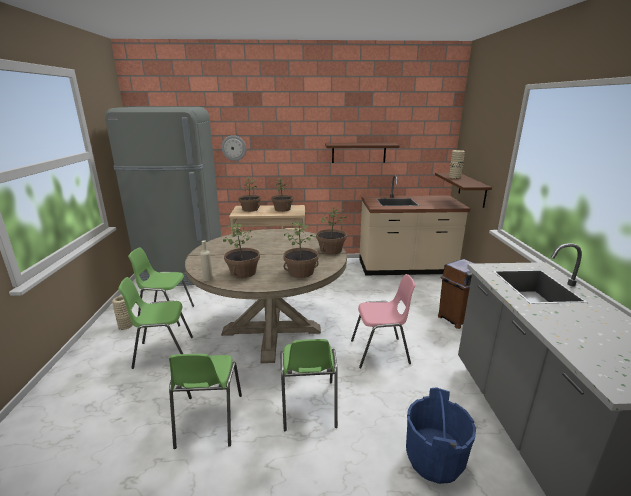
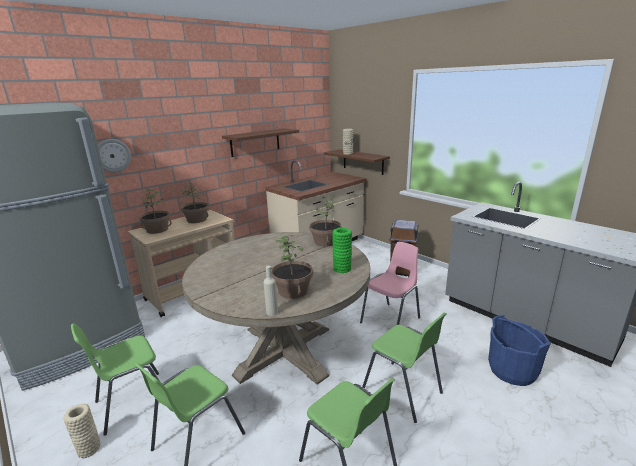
camera: 40 degrees left, 0 degrees up
(301, 272) = (342, 269): potted plant -> green vase

